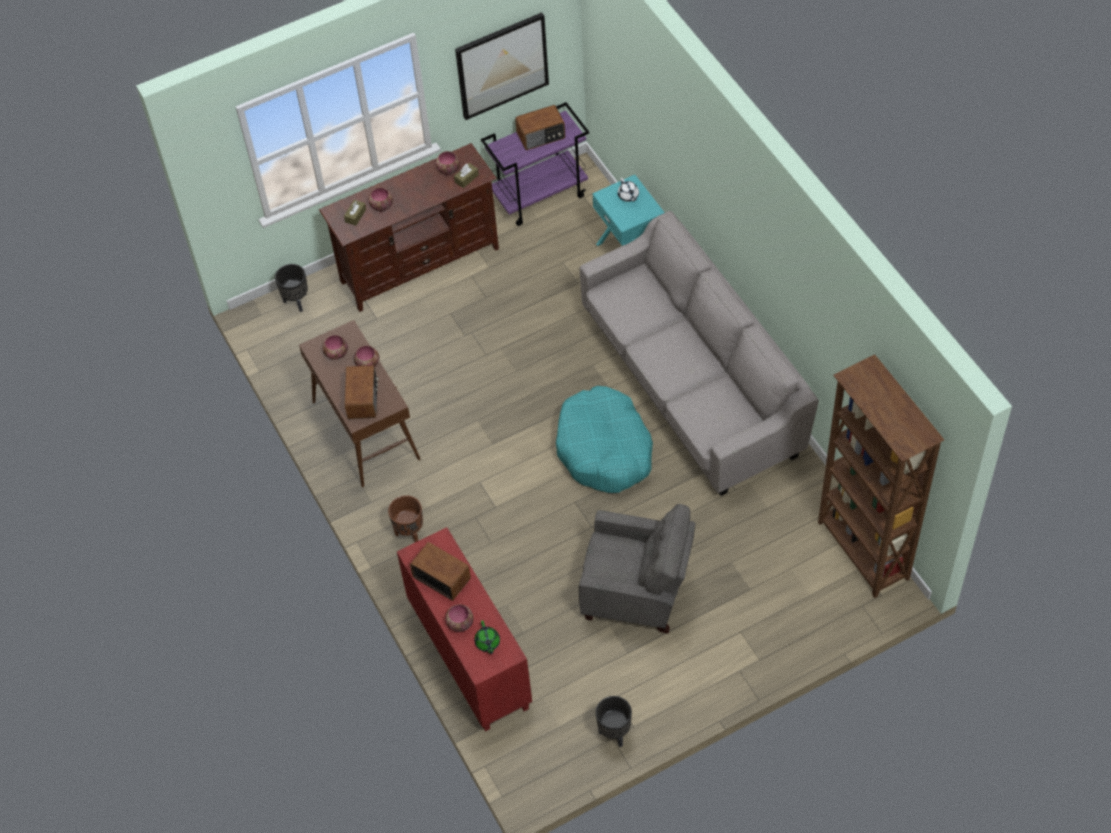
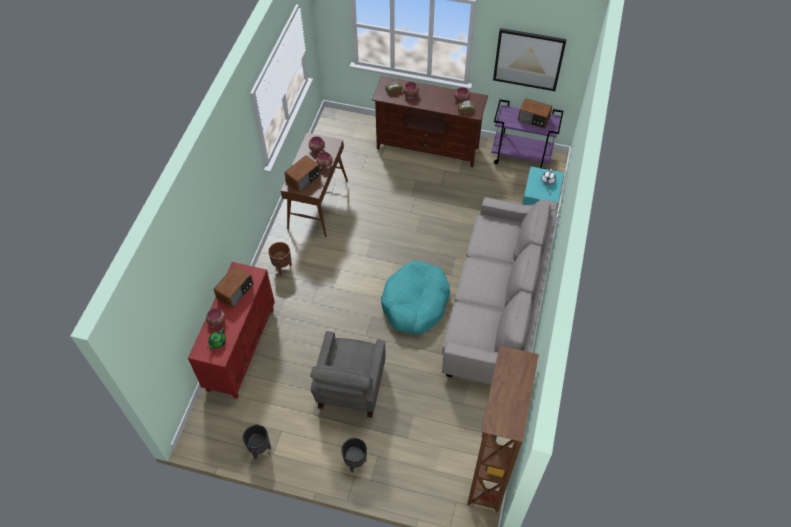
camera: 40 degrees right, 0 degrees up
(296, 302) = (355, 124): black planter -> black planter (355, 462)
(442, 577) = (236, 291): radio -> radio turned 45 degrees clockwise
(637, 593) = (350, 388): grey armchair -> grey armchair turned 45 degrees clockwise

